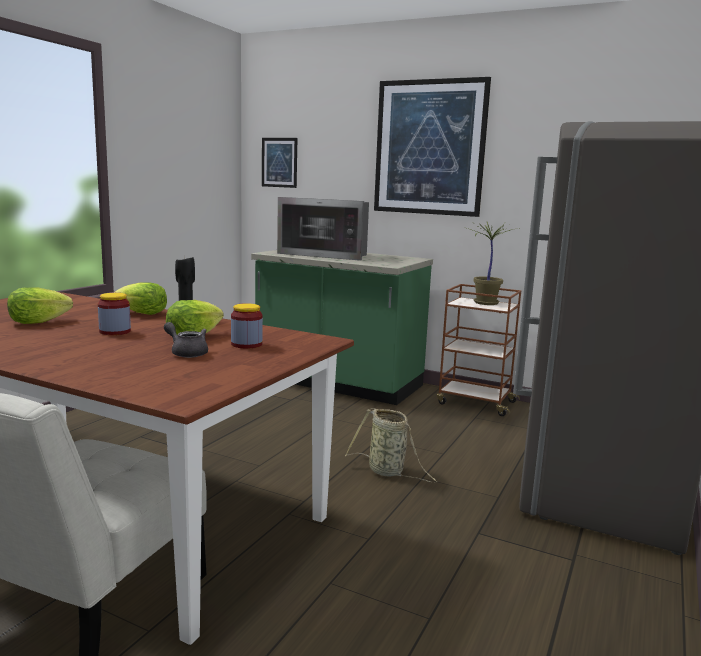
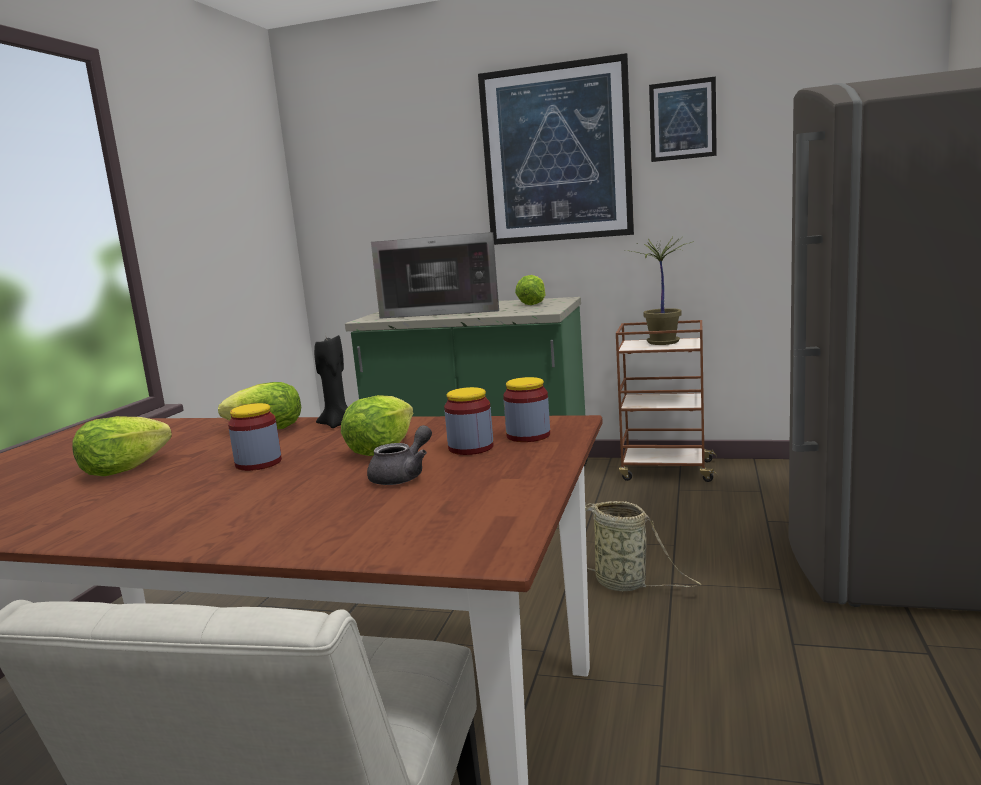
camera: 10 degrees left, 0 degrees up
(187, 353) = (403, 476): grey teapot -> grey teapot turned 105 degrees clockwise
(279, 162) = (348, 198): picture -> picture (682, 120)
(290, 343) = (528, 435): none -> jar
(391, 259) = (532, 304): none -> lettuce

